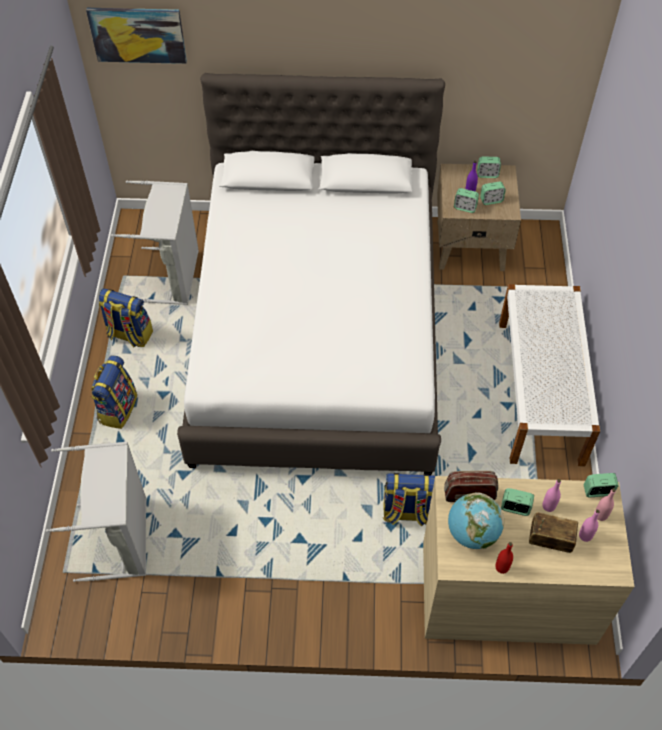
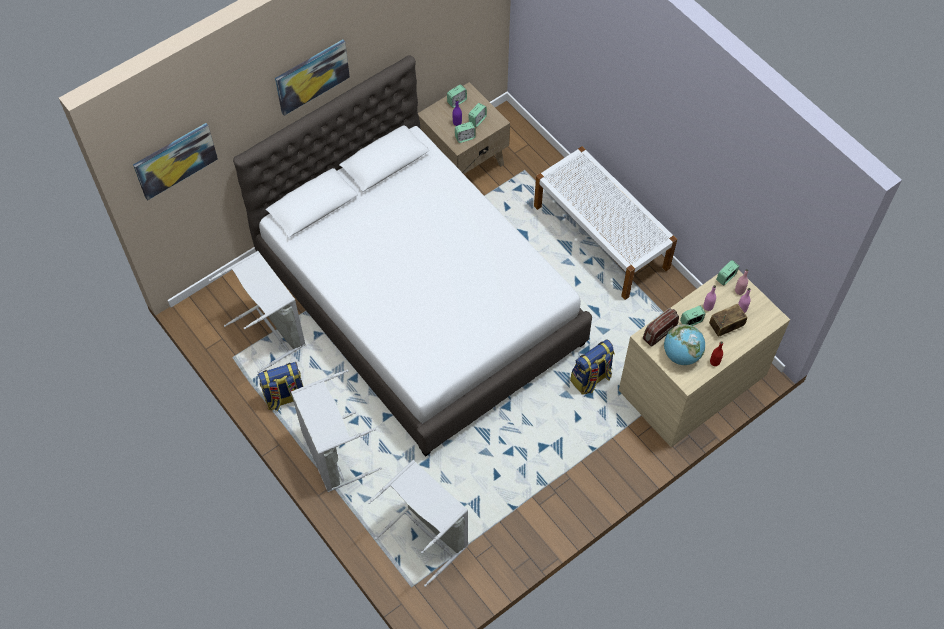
camera: 40 degrees left, 5 degrees up
(117, 408) = (333, 455): backpack -> grey laundry basket
(317, 32) = (312, 76): none -> picture

